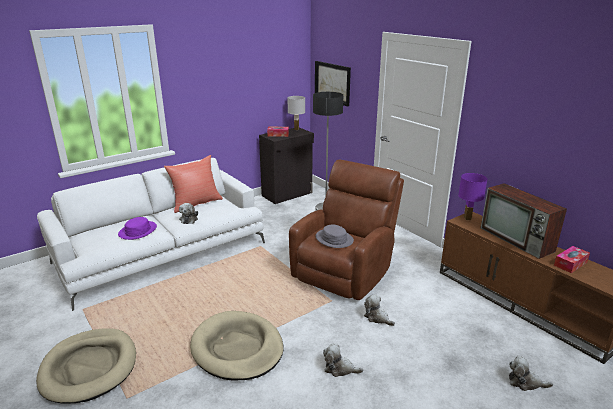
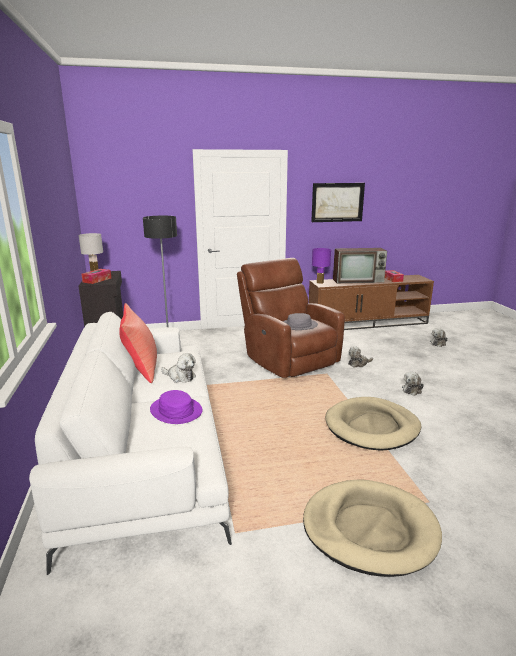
camera: 65 degrees left, 5 degrees down
(332, 82) = (123, 211): picture -> picture (337, 202)

